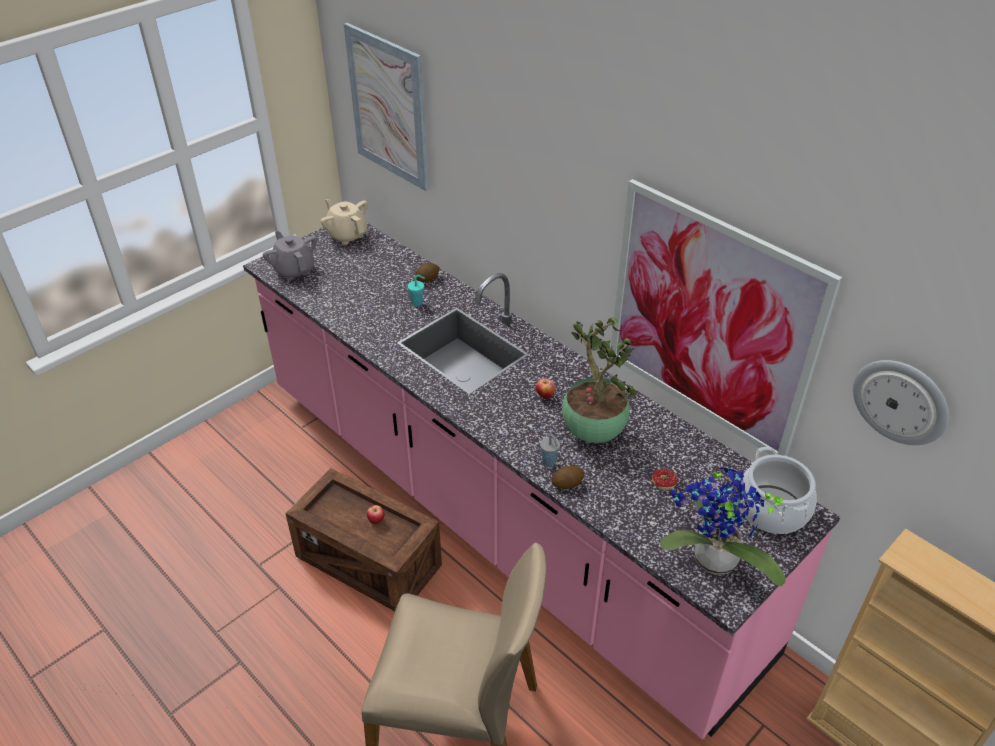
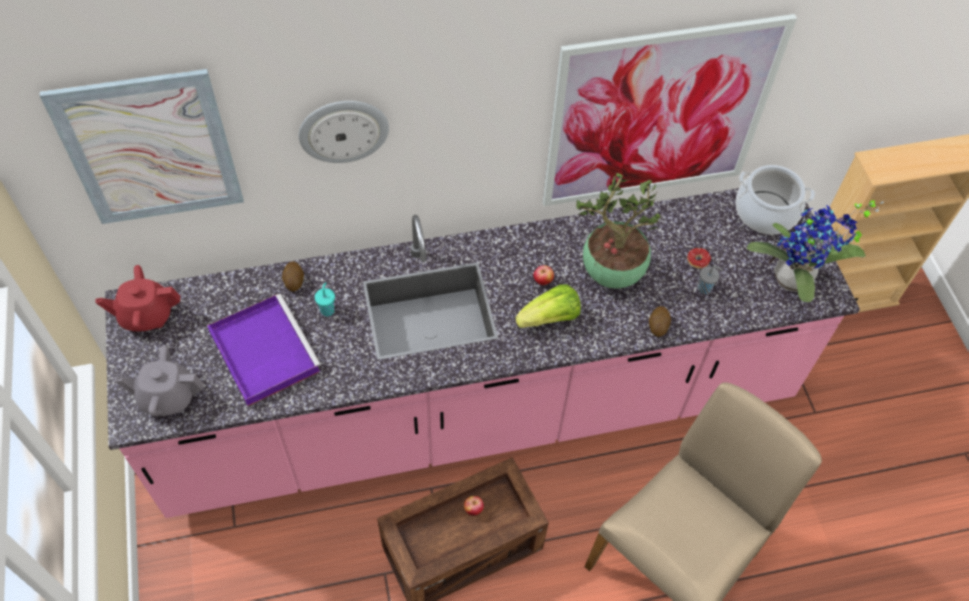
camera: 60 degrees left, 15 degrees up
(347, 235) = (146, 315): beige teapot -> red teapot
(360, 290) = (262, 350): none -> purple tray
(513, 414) = (550, 318): none -> lettuce
(549, 463) = (626, 325): grey cup -> grey cup (705, 288)
(901, 401) = (843, 72): wall clock -> wall clock (343, 130)

